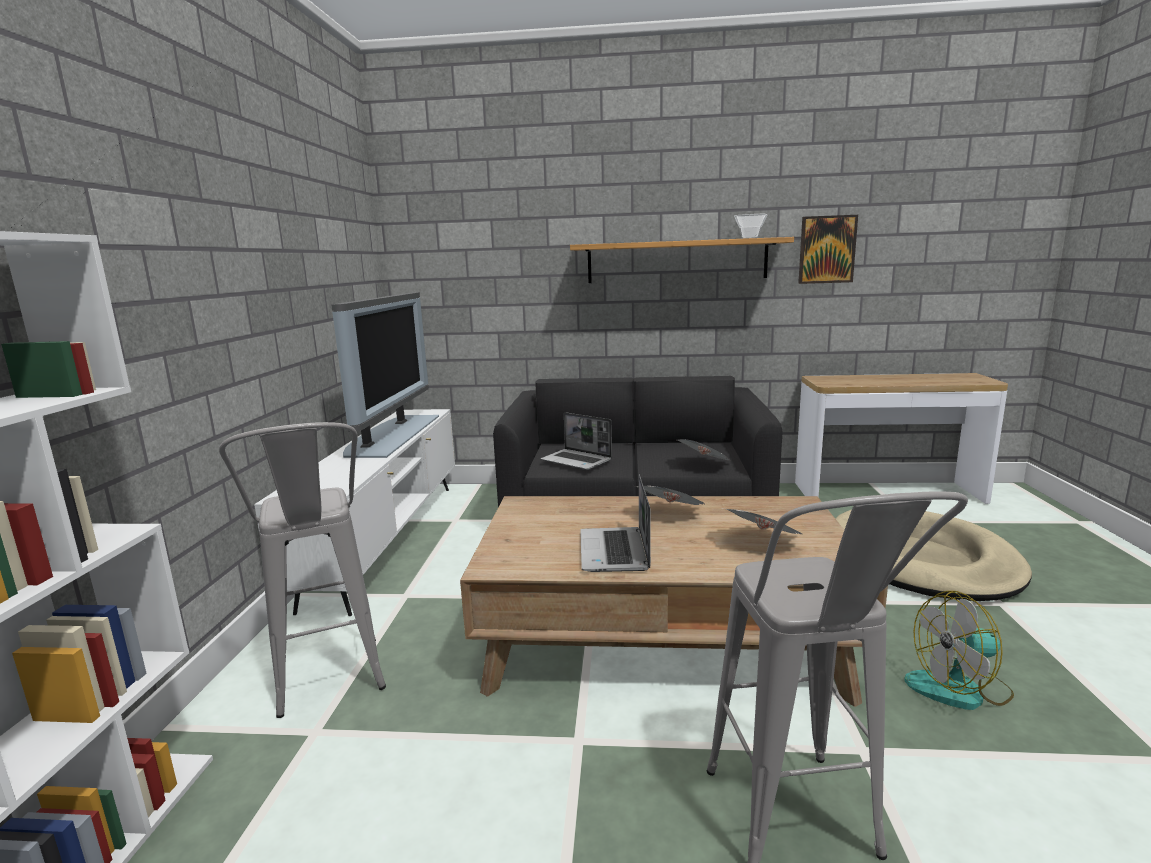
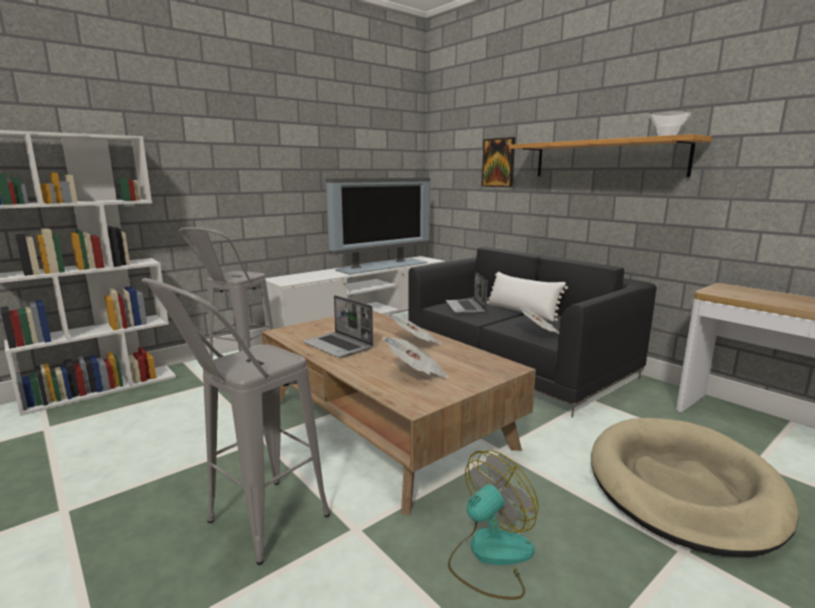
camera: 45 degrees right, 0 degrees up
(615, 552) = (338, 346): laptop -> laptop turned 90 degrees counterclockwise
(635, 449) = (522, 312): none -> white pillow
(827, 249) = (763, 148): picture -> picture (498, 162)
(959, 688) = (490, 556): fan -> fan turned 105 degrees clockwise

